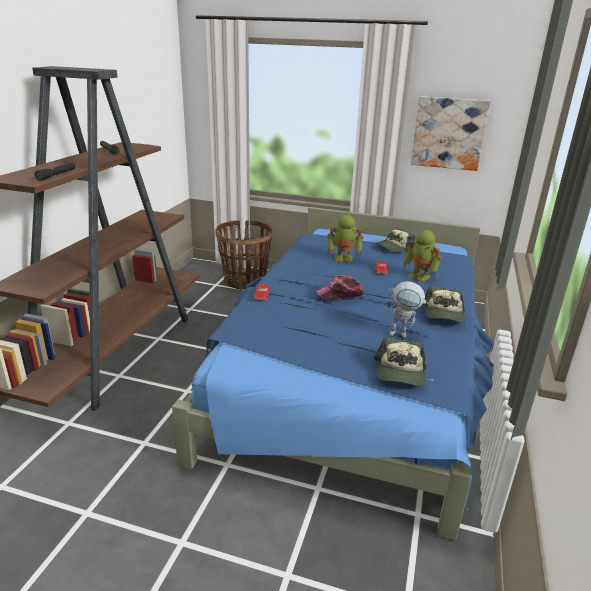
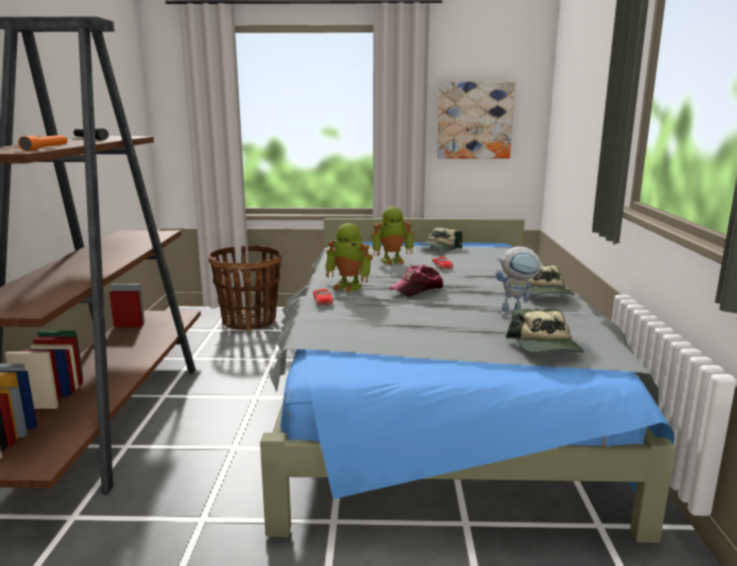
camera: 15 degrees left, 10 degrees down
(57, 175) = (46, 148): black flashlight -> orange flashlight
(355, 370) = (435, 391): blue bed -> grey bed
(420, 276) = (489, 266): toy robot -> toy robot (349, 286)

